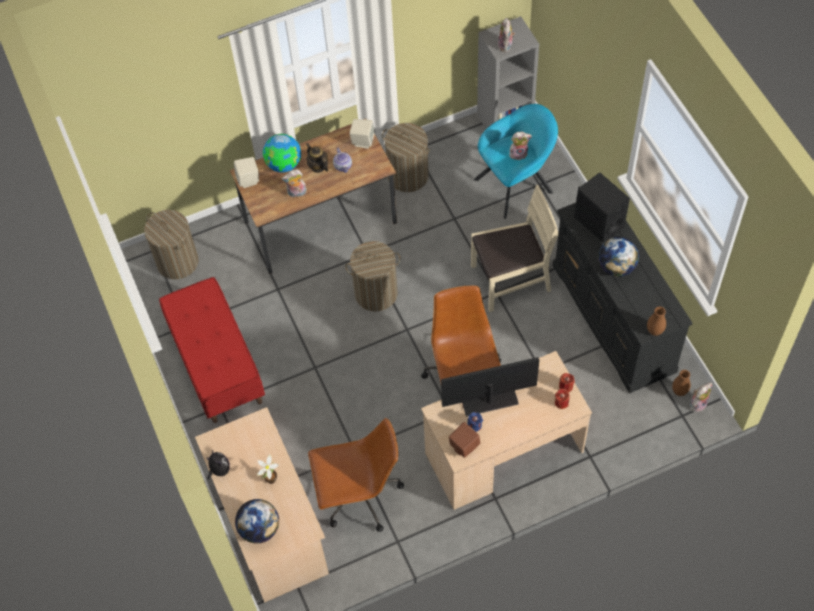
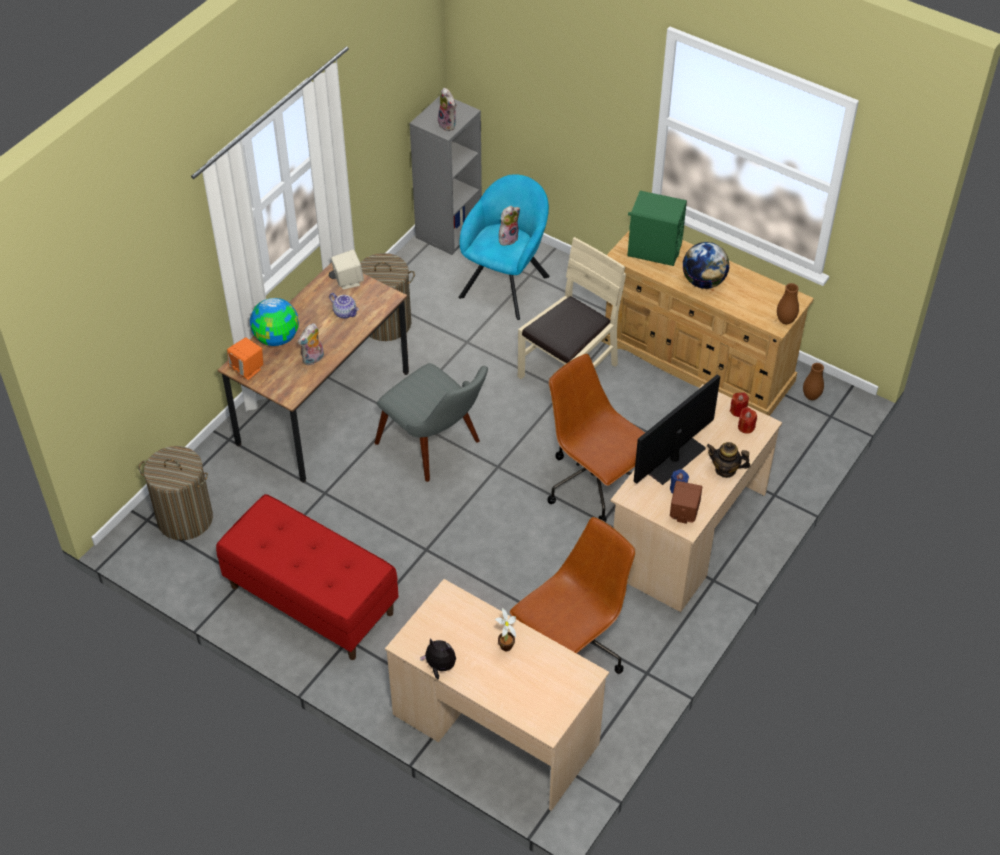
camera: 35 degrees left, 10 degrees down
(248, 180) = (247, 369): beige speaker -> orange speaker
(260, 529) = (532, 701): globe -> none
(318, 166) = (317, 324): teapot -> teapot (725, 470)
(376, 293) = (437, 448): laundry basket -> grey chair
(598, 222) = (654, 250): black speaker -> green speaker
(614, 318) = (698, 361): black dresser -> beige dresser
(698, 403) = (836, 398): plush toy -> none

